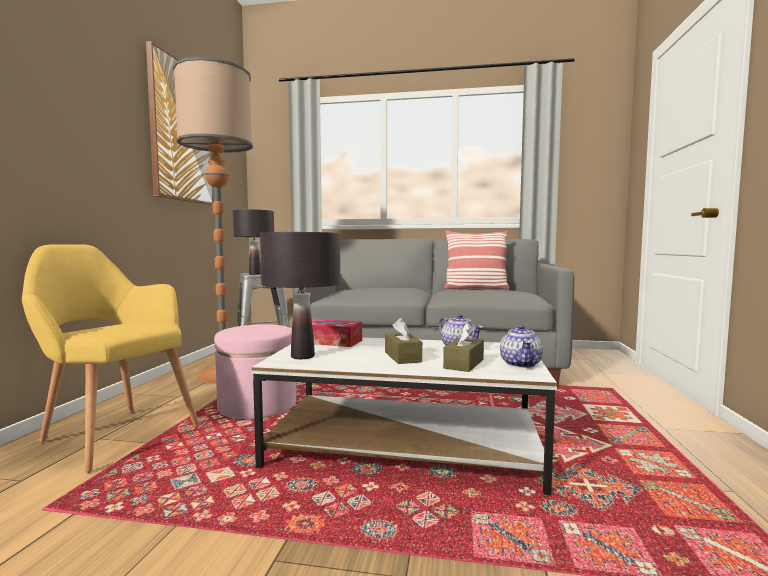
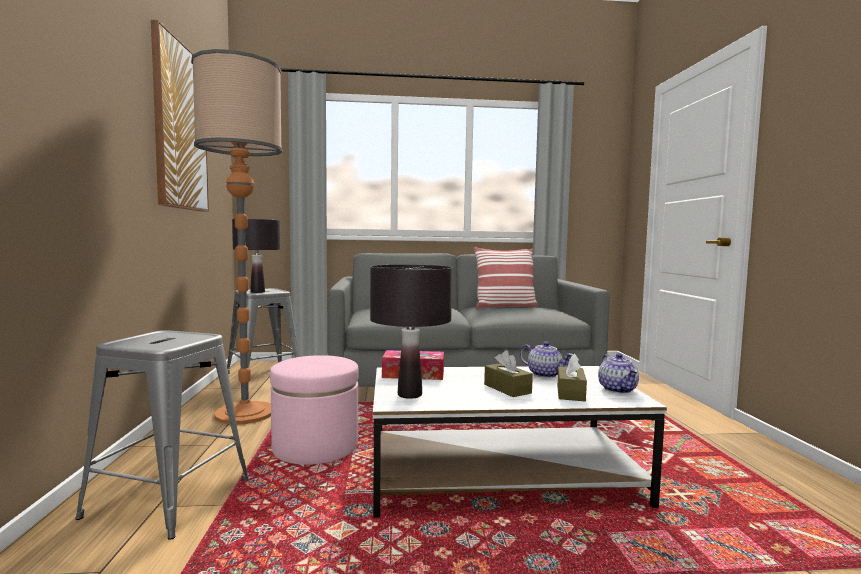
camera: 15 degrees left, 0 degrees up
(113, 434) = (169, 499): yellow armchair -> grey stool

